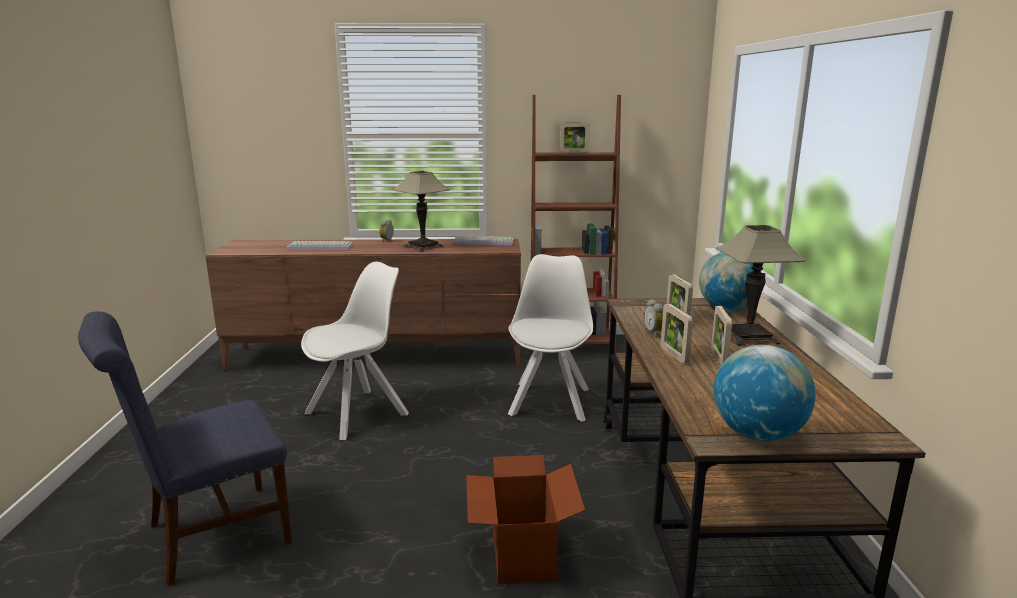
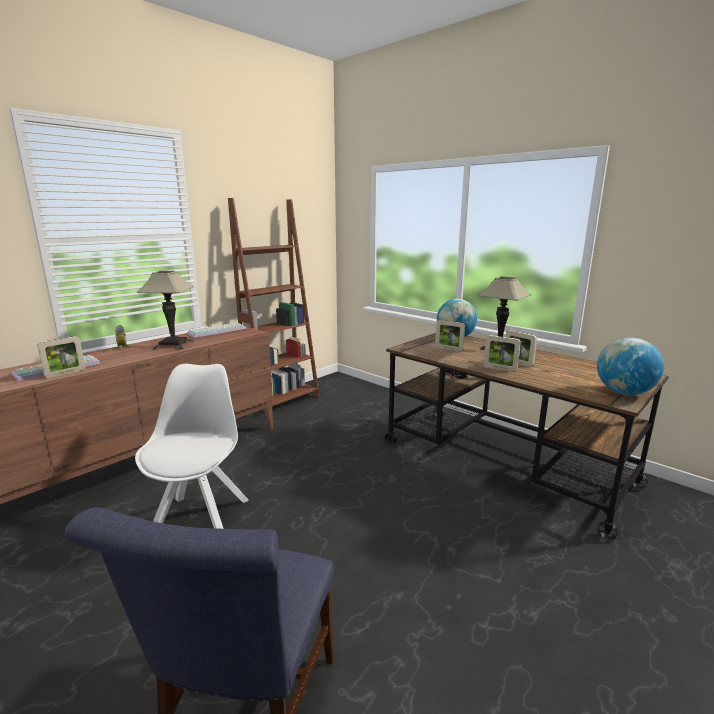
camera: 45 degrees left, 0 degrees up
(521, 555) = (479, 546): cardboard box -> none
(550, 401) = (331, 442): white chair -> none
(574, 152) = (264, 246): picture frame -> picture frame (65, 373)
(654, 333) = (460, 360): alarm clock -> none

